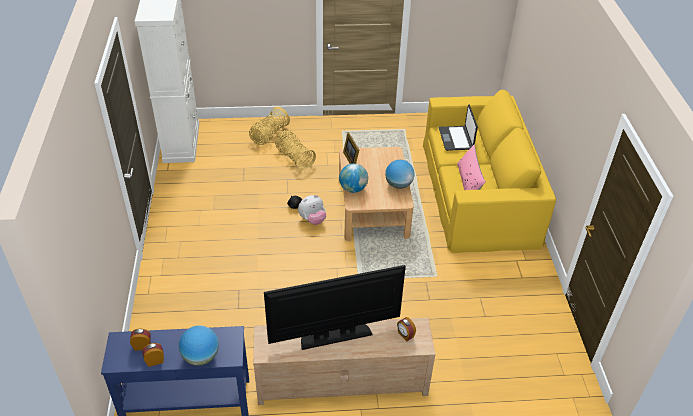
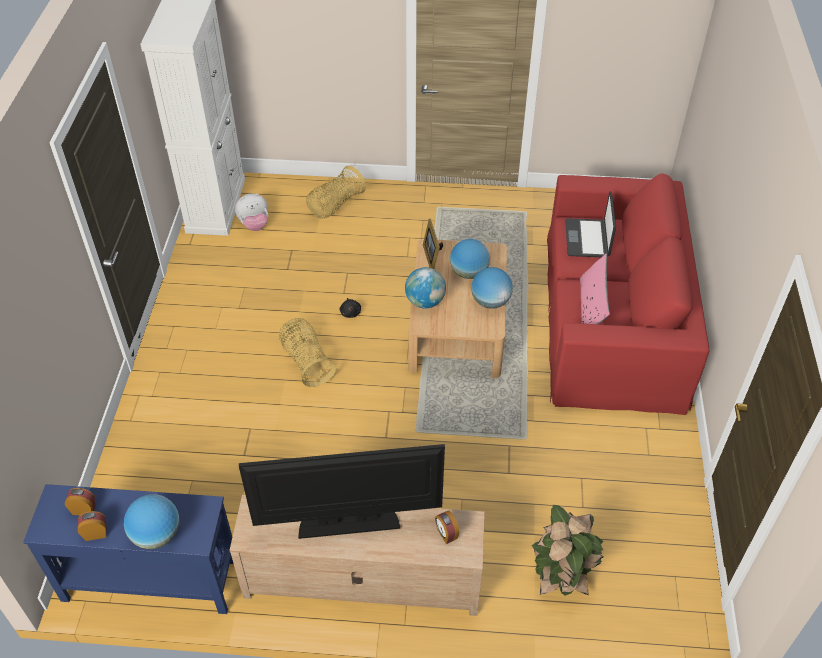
camera: 10 degrees right, 5 degrees up
(294, 158) = (363, 241): basket -> basket (307, 362)
(312, 220) = (370, 336): plush toy -> plush toy (254, 225)
(379, 167) = (469, 273): none -> globe
(479, 193) = (613, 319): yellow sofa -> red sofa
(480, 362) = (561, 576): none -> potted plant

